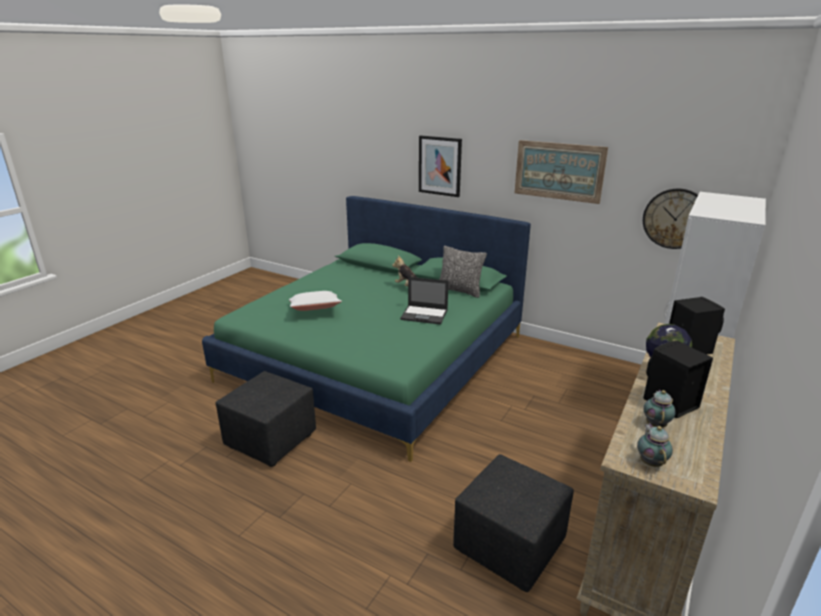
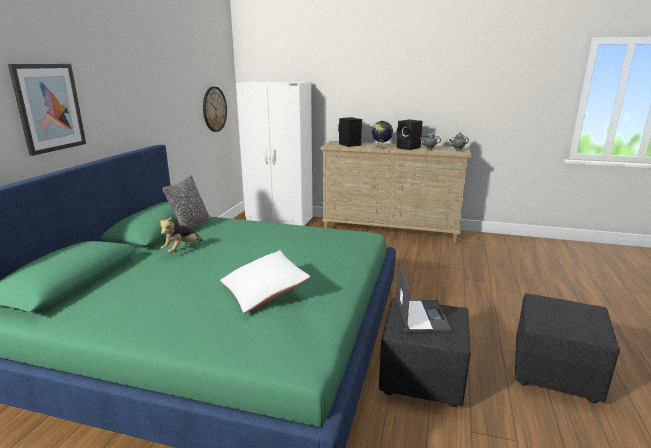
camera: 105 degrees left, 5 degrees down
(425, 315) = (259, 235): laptop -> laptop (421, 316)
(510, 546) = (434, 258): black ottoman -> black ottoman (553, 372)
(559, 171) = (156, 87): picture -> none

